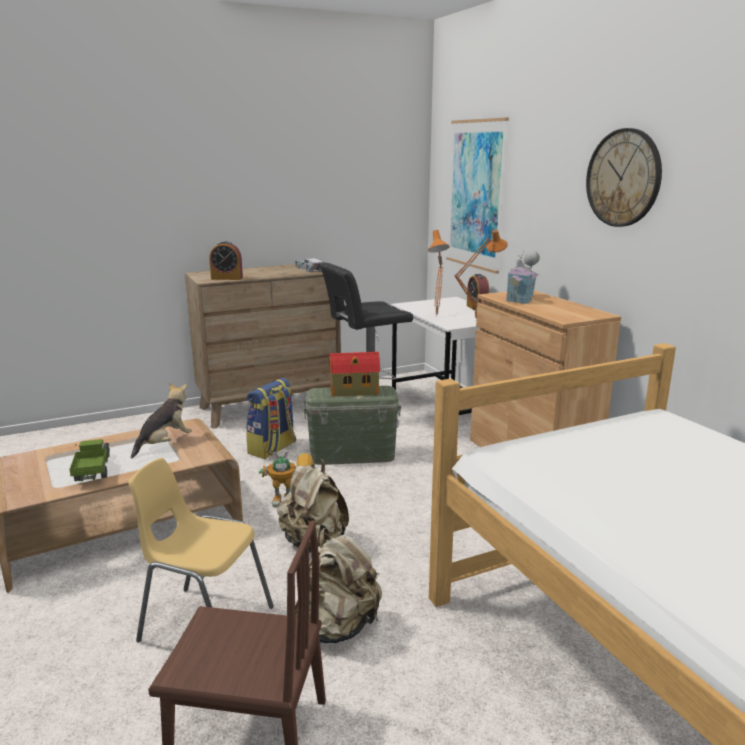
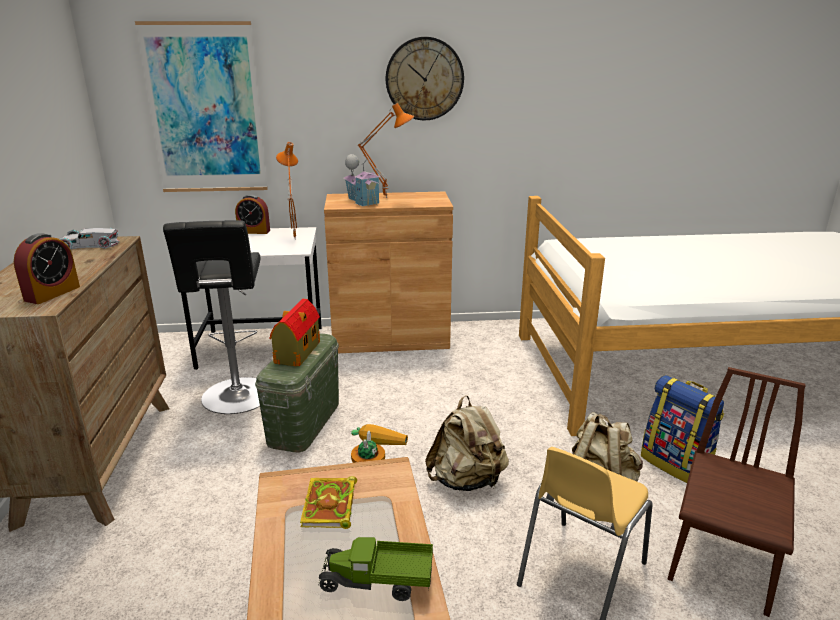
camera: 70 degrees left, 5 degrees up
(165, 444) = (330, 507): plush toy -> book
(272, 449) = (235, 476): backpack -> backpack (676, 464)
(438, 316) = (259, 249): orange table lamp -> orange table lamp (386, 197)

